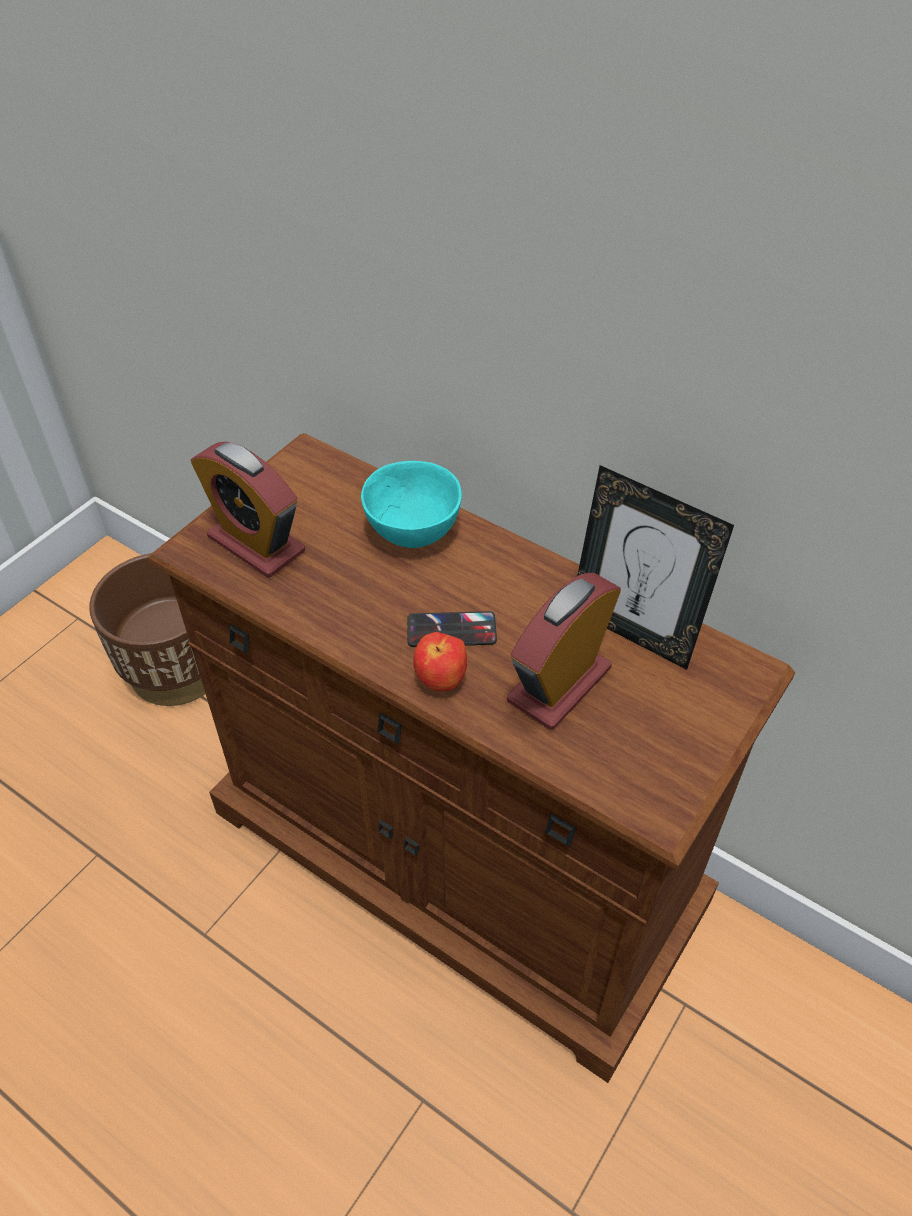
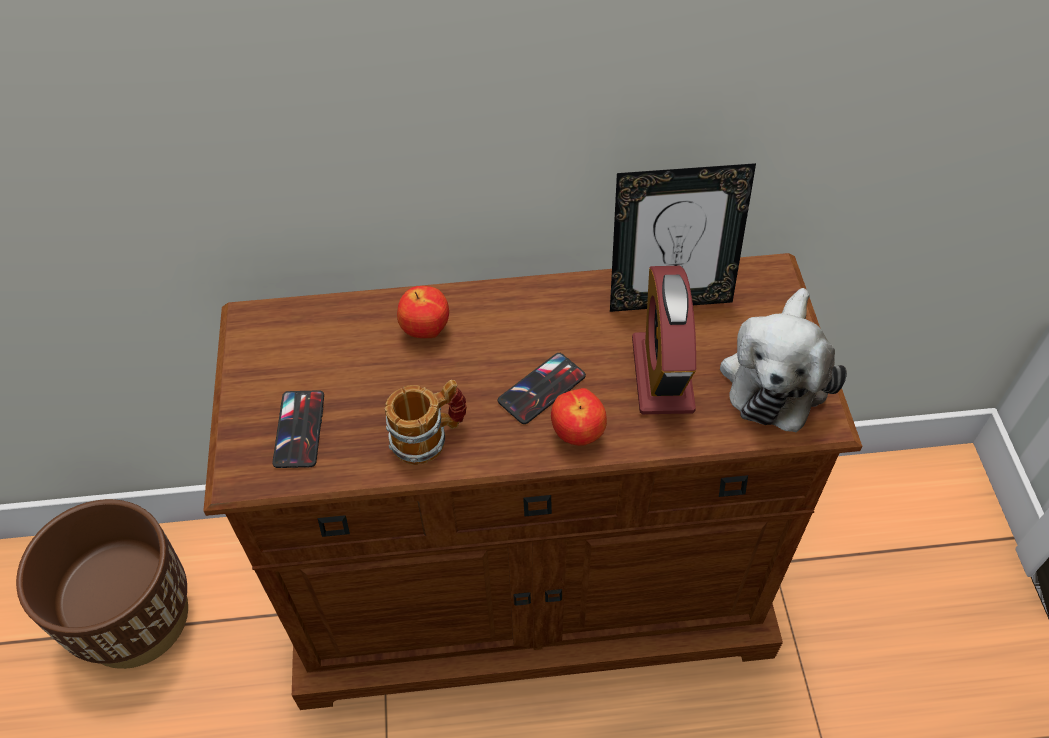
camera: 40 degrees left, 5 degrees up
(256, 544) = (299, 429): alarm clock -> phone
(333, 608) = (429, 437): none -> mug
(413, 534) = (425, 331): turquoise bowl -> apple
(659, 752) = (776, 375): none -> plush toy

